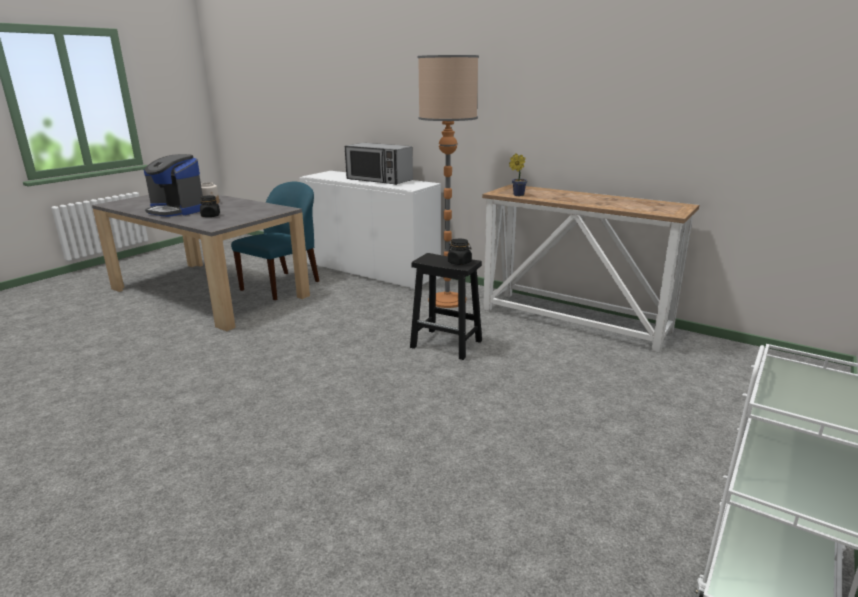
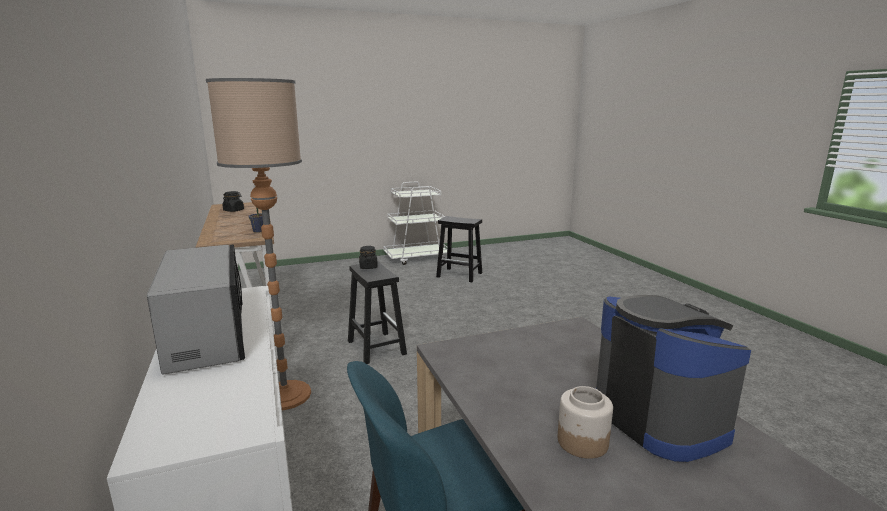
camera: 145 degrees left, 5 degrees down
(210, 216) = (581, 365): black jar -> black jar (233, 210)
(554, 534) = (460, 275): none -> black stool

